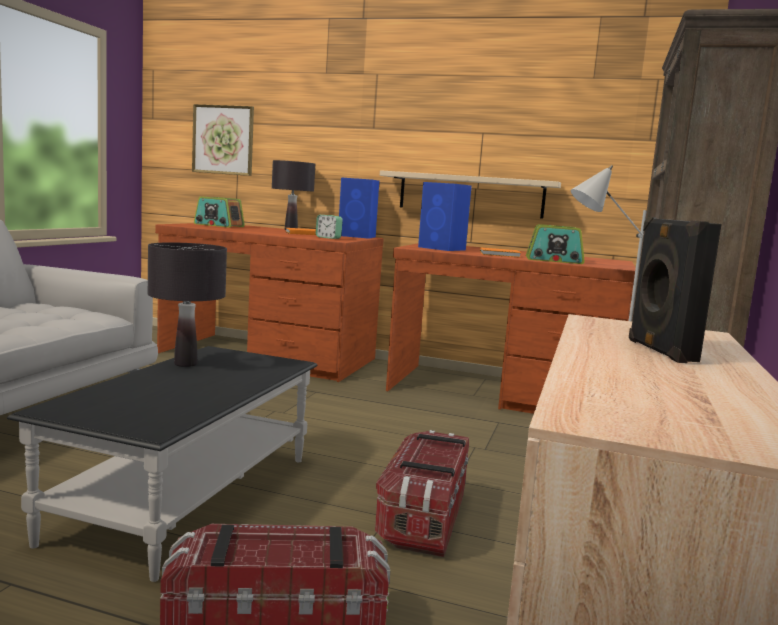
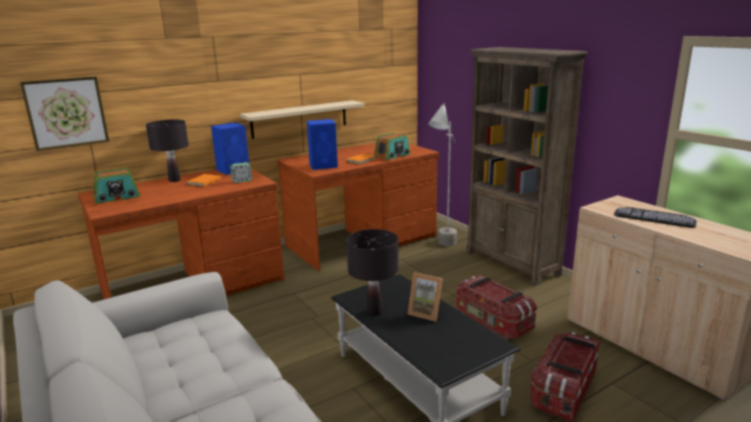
camera: 50 degrees left, 10 degrees up
(213, 384) = (426, 312): none -> picture frame
(659, 351) = (655, 217): black speaker -> keyboard

